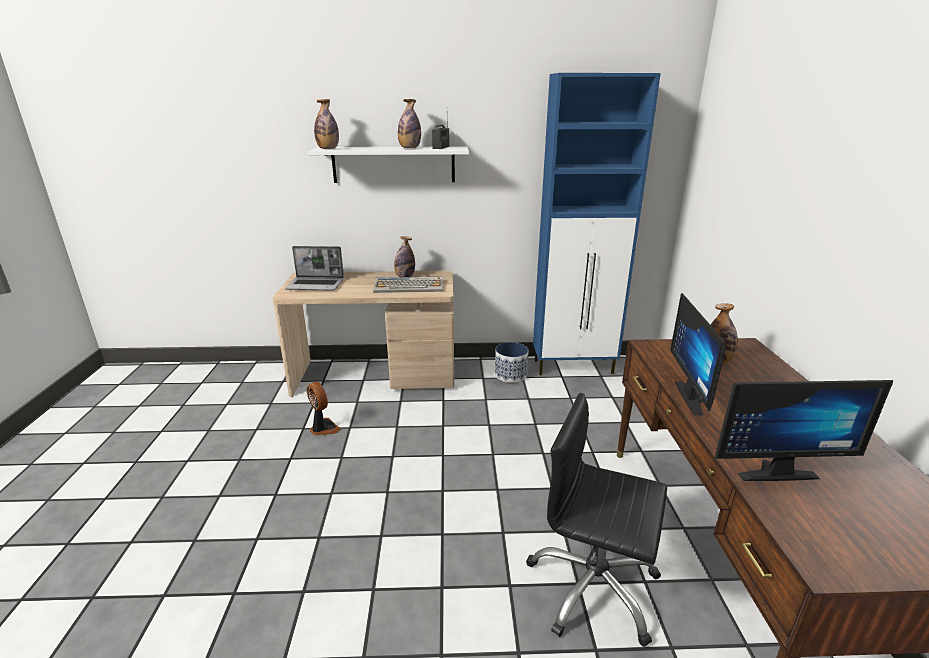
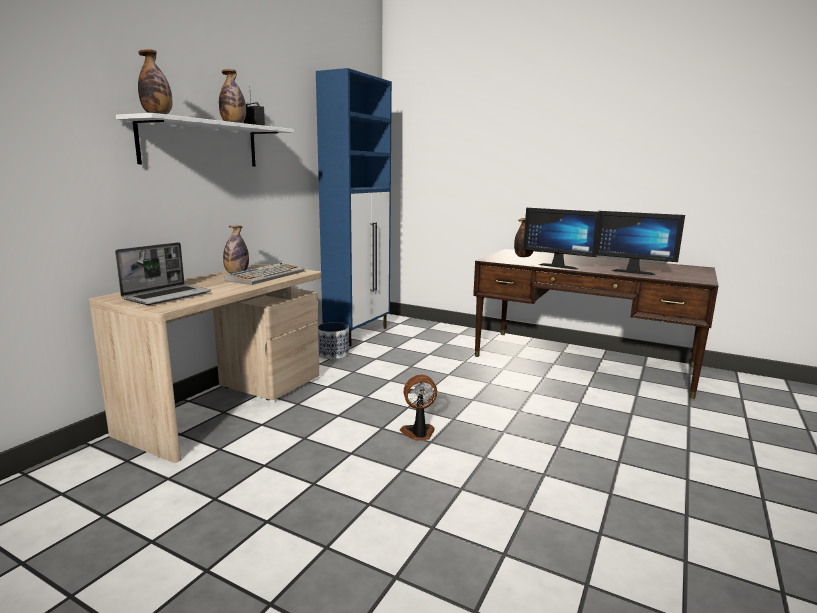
camera: 60 degrees left, 10 degrees down
(323, 428) = (284, 453): fan -> fan (418, 433)
(593, 587) = (585, 399): black office chair -> none
(772, 469) = (633, 271): monitor -> monitor turned 90 degrees clockwise

